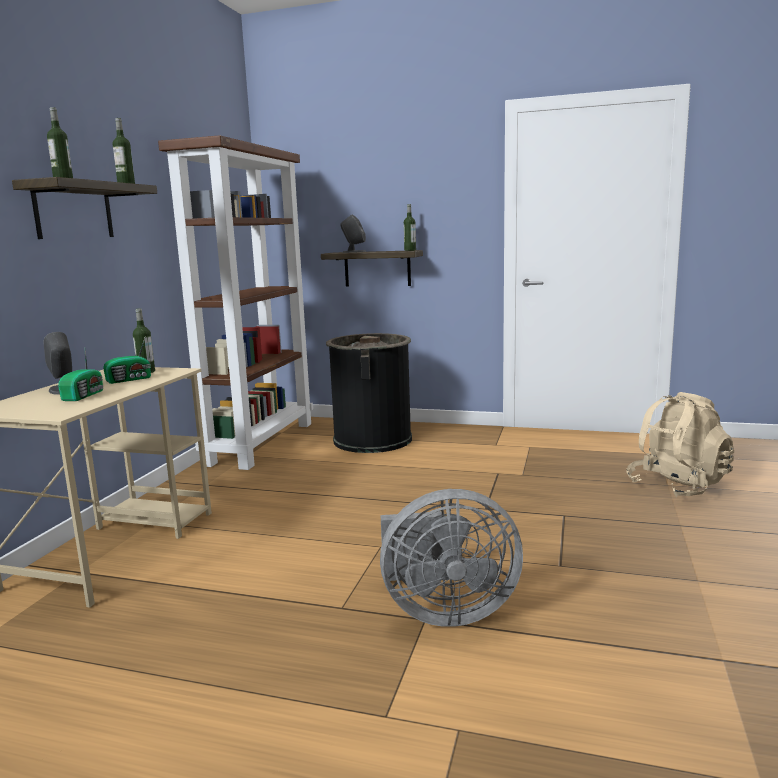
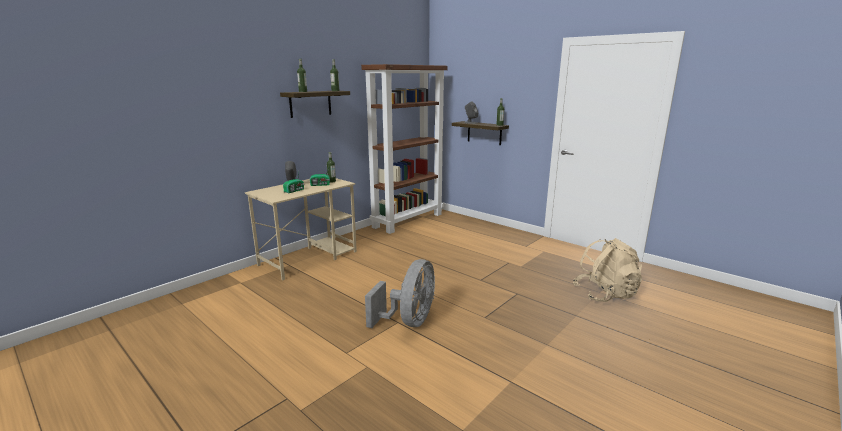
camera: 25 degrees right, 5 degrees up
(372, 439) = (463, 229): black trash can -> none
(444, 611) = (409, 321): grey fan -> grey fan turned 90 degrees counterclockwise

